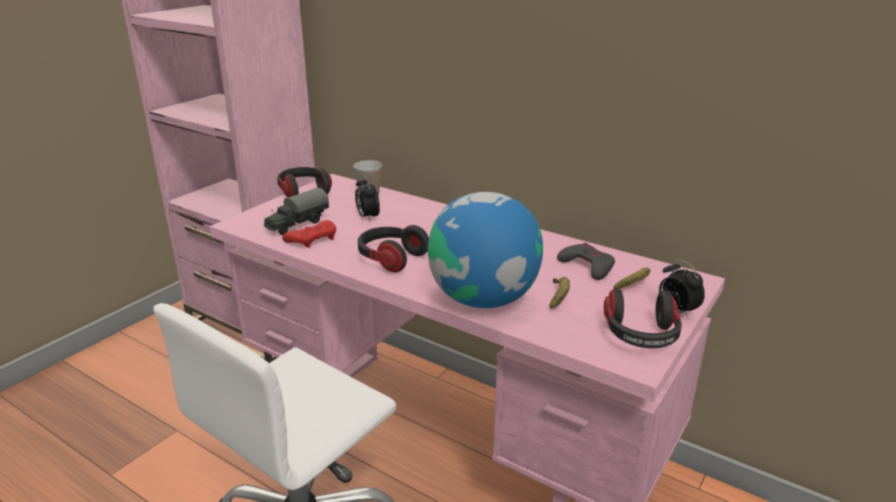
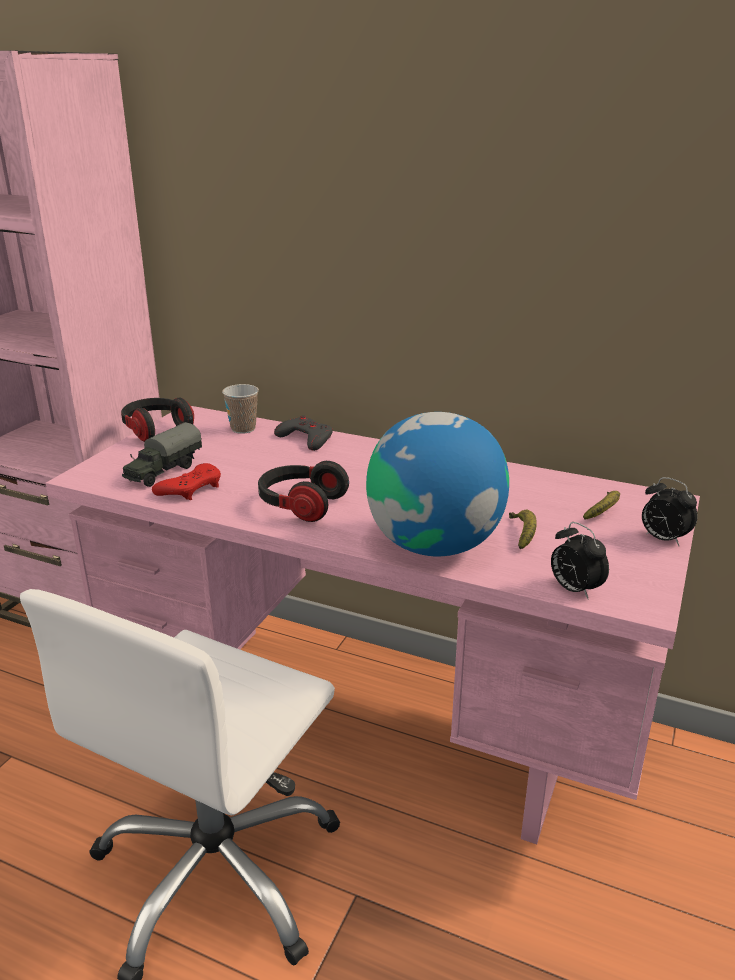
camera: 10 degrees left, 0 degrees up
(367, 217) = (251, 456): alarm clock -> alarm clock (574, 589)
(587, 266) = (541, 494): grey game controller -> grey game controller (306, 439)
(640, 336) = (635, 572): headphones -> none

